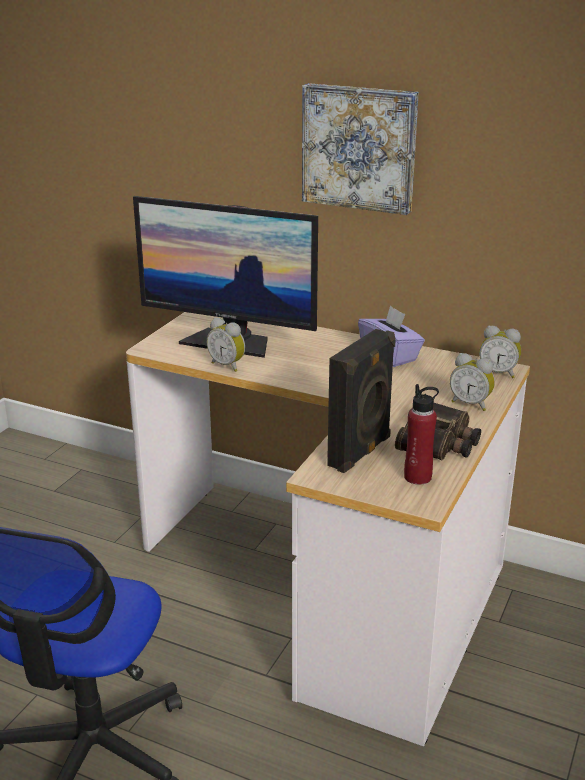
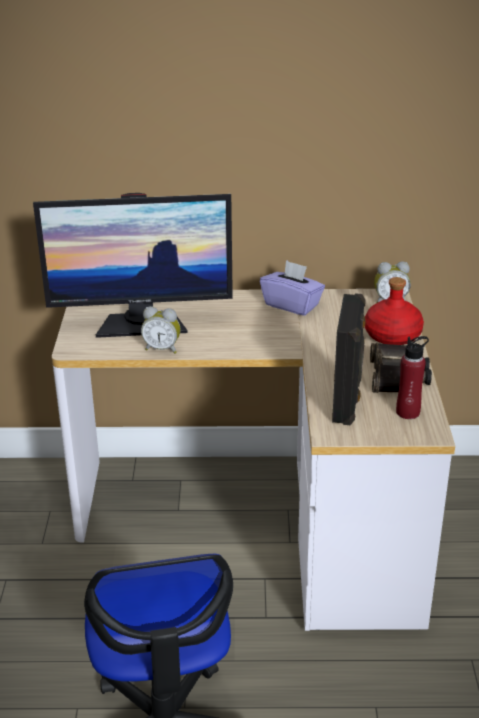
camera: 25 degrees left, 5 degrees up
(360, 147) = (237, 119): picture -> none
(470, 404) = (393, 335): alarm clock -> red bottle

